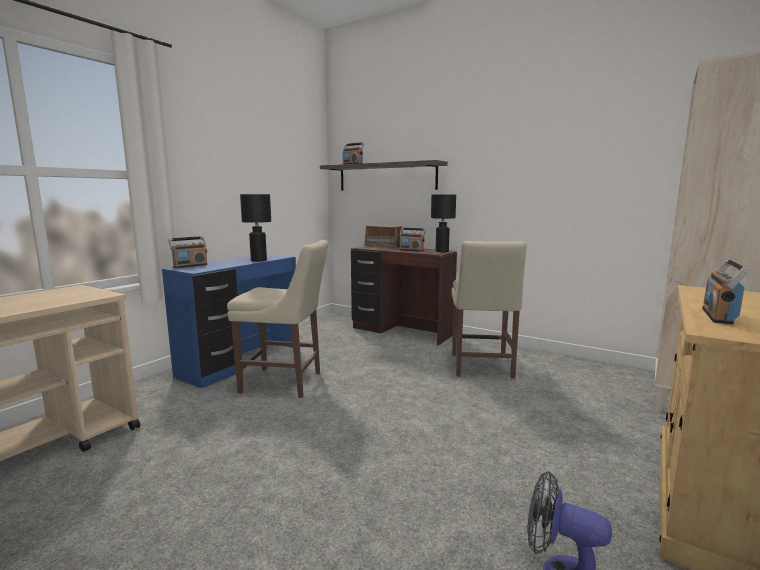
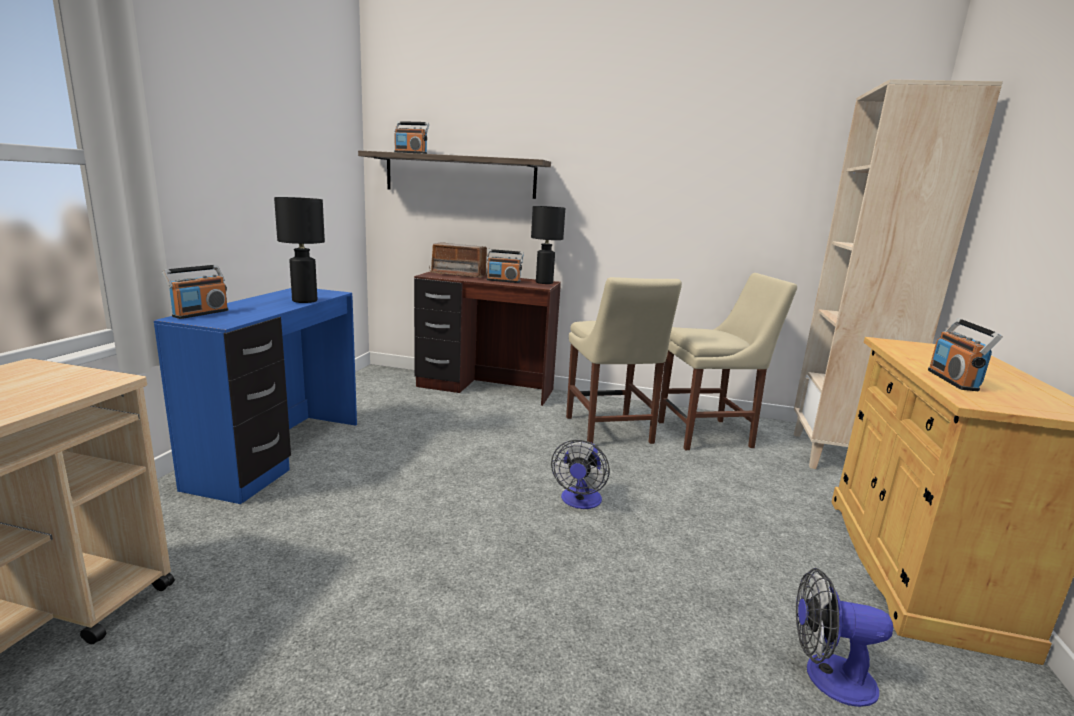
camera: 20 degrees left, 5 degrees up
(285, 383) = (368, 480): beige chair -> beige chair (709, 434)
(425, 413) = (579, 502): none -> fan

